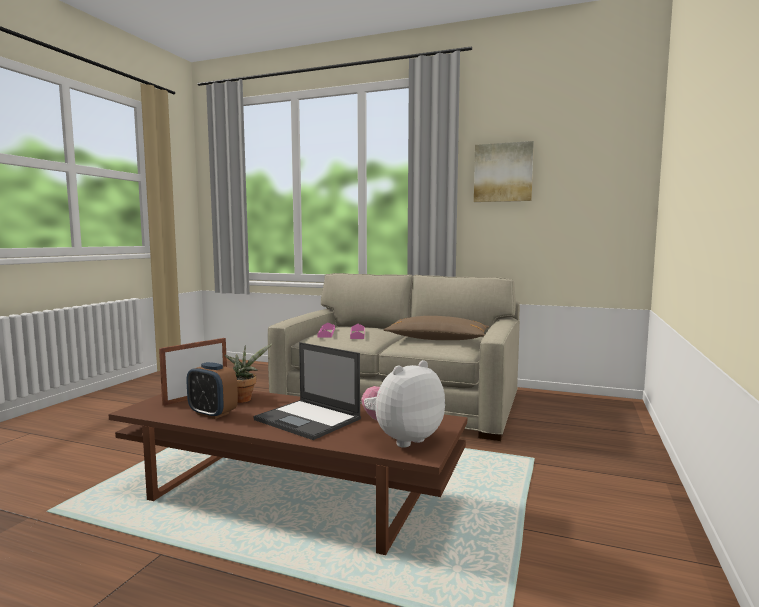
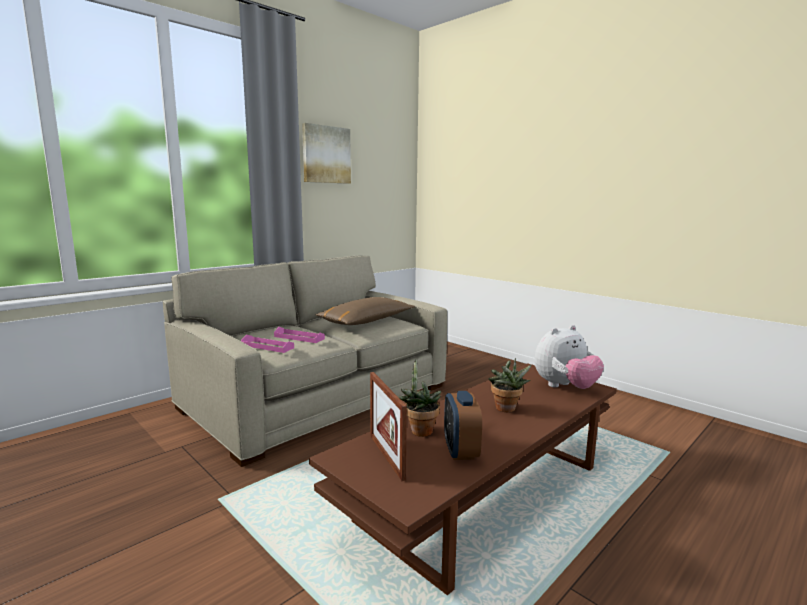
camera: 65 degrees left, 5 degrees up
(212, 413) = (460, 451): alarm clock -> alarm clock turned 120 degrees clockwise
(308, 419) = (506, 409): laptop -> potted plant
(402, 439) = (565, 387): plush toy -> plush toy turned 105 degrees counterclockwise

